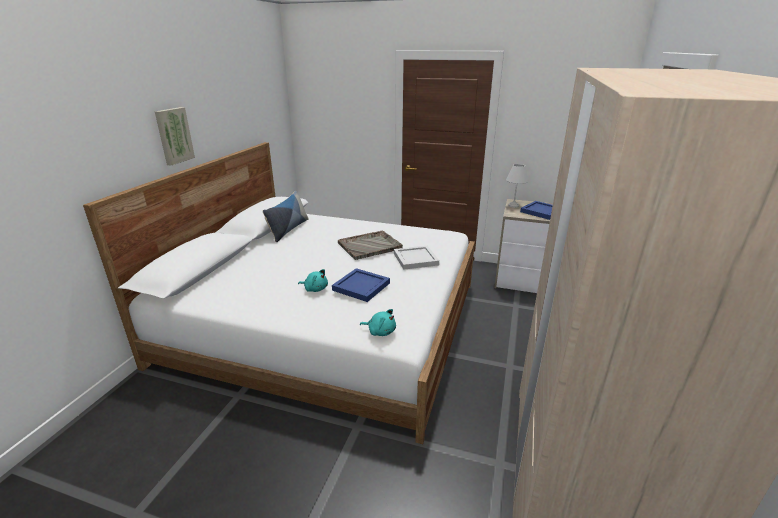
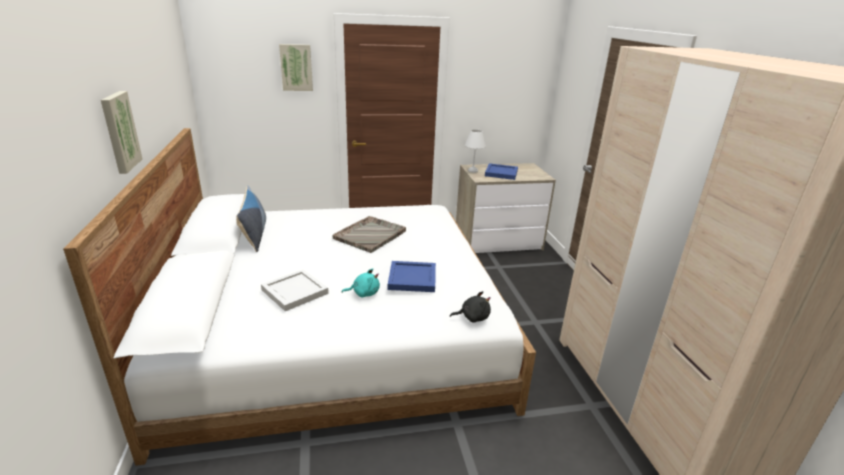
camera: 30 degrees left, 0 degrees up
(363, 98) = (296, 67): none -> picture
(380, 331) = (472, 317): turquoise plush toy -> black plush toy
(416, 259) = (429, 239): white tray -> white tray (295, 291)

